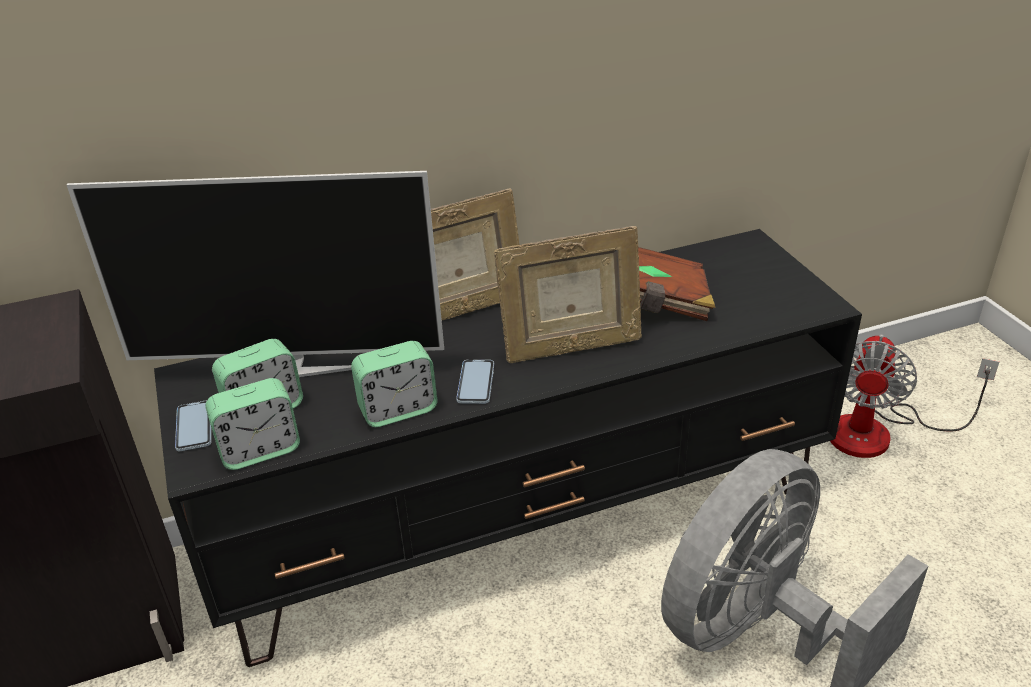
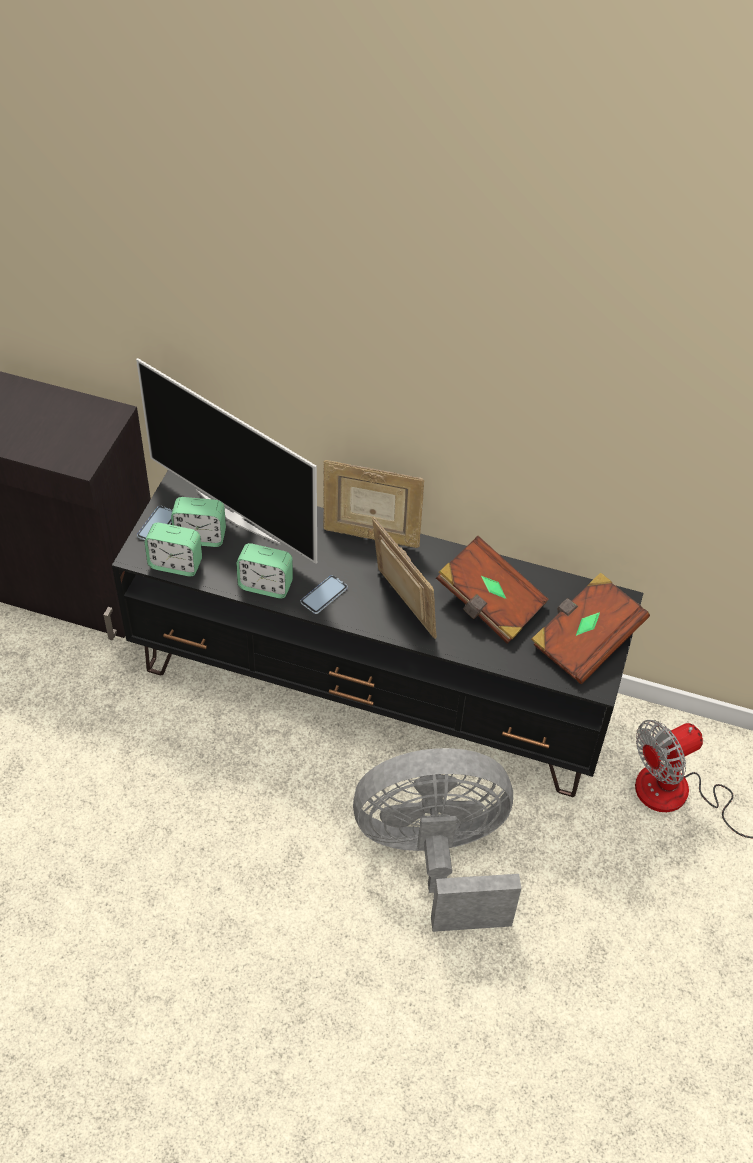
camera: 35 degrees right, 15 degrees up
(571, 348) = (402, 607): picture frame -> picture frame turned 150 degrees counterclockwise
(766, 282) = (585, 640): none -> brown book

